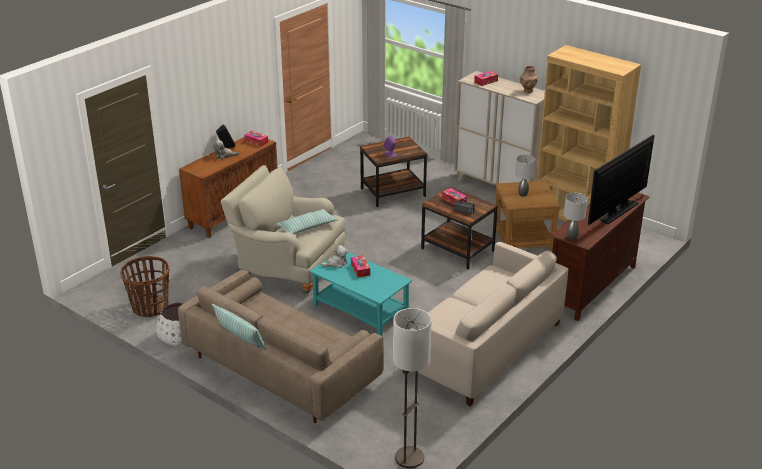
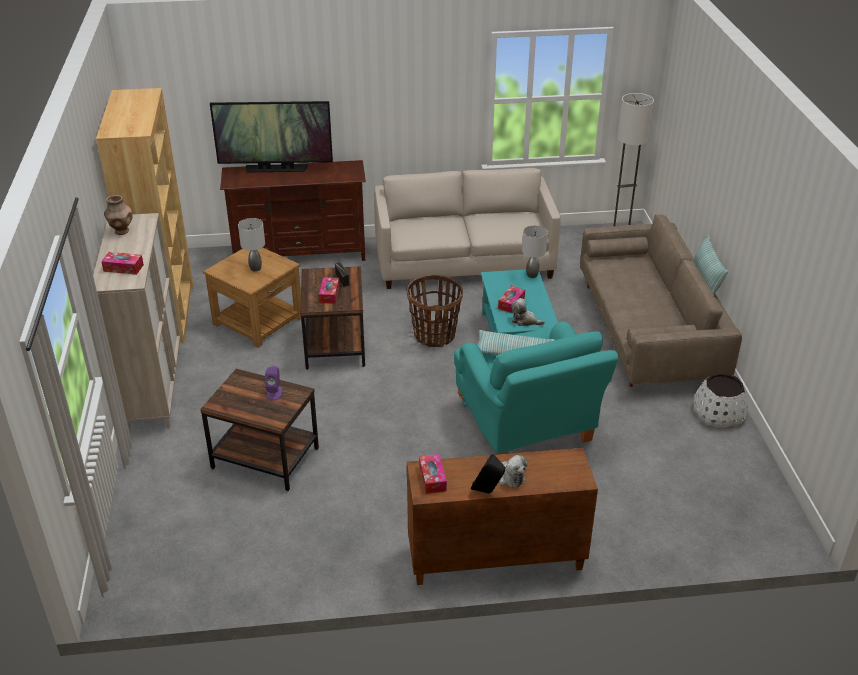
camera: 135 degrees left, 5 degrees up
(150, 307) = (728, 465): basket -> basket (434, 335)
(287, 268) = (527, 427): beige armchair -> turquoise armchair
(571, 237) = (354, 171): grey table lamp -> grey table lamp (532, 275)

